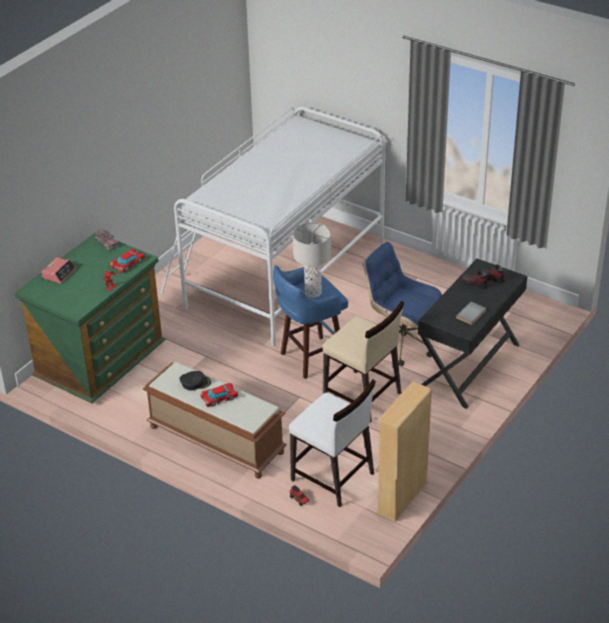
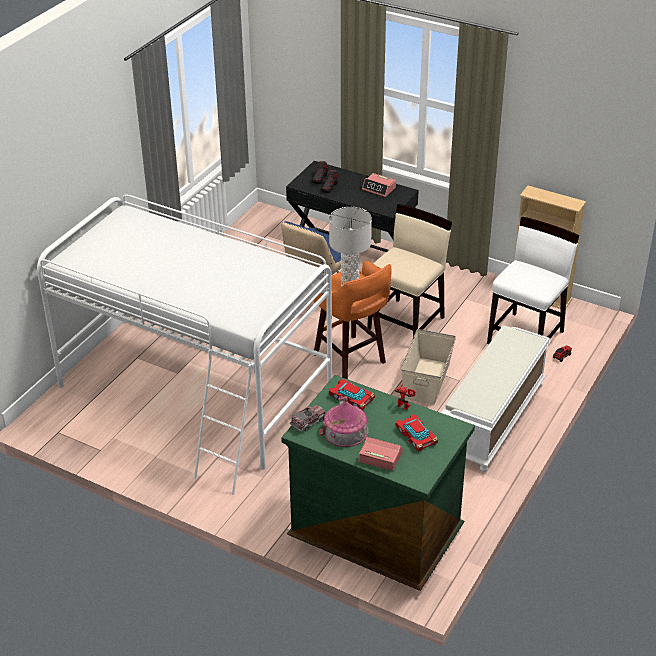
camera: 95 degrees left, 0 degrees up
(92, 259) = (345, 431): none -> toy house
(195, 383) = (479, 384): black cap -> none
(215, 440) = (493, 420): brown bench -> white bench
(219, 398) = (500, 365): toy car -> toy car (416, 435)
(276, 403) = (426, 380): none -> beige storage box
(310, 358) = (351, 360): blue stool -> orange stool
(472, 314) = (379, 189): grey book -> alarm clock

